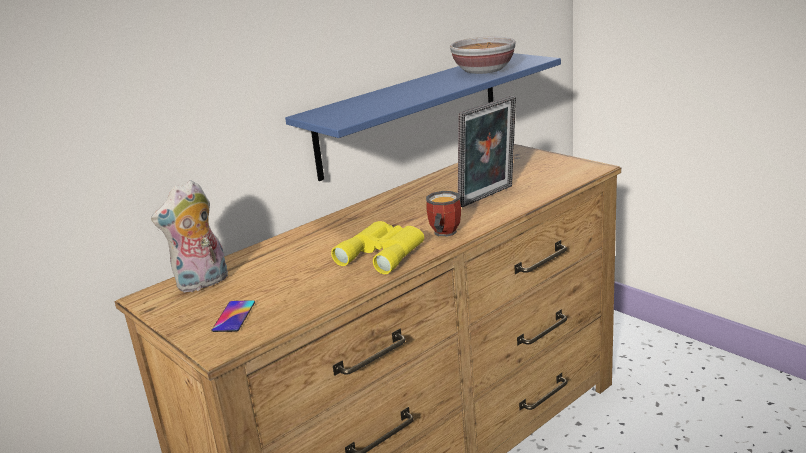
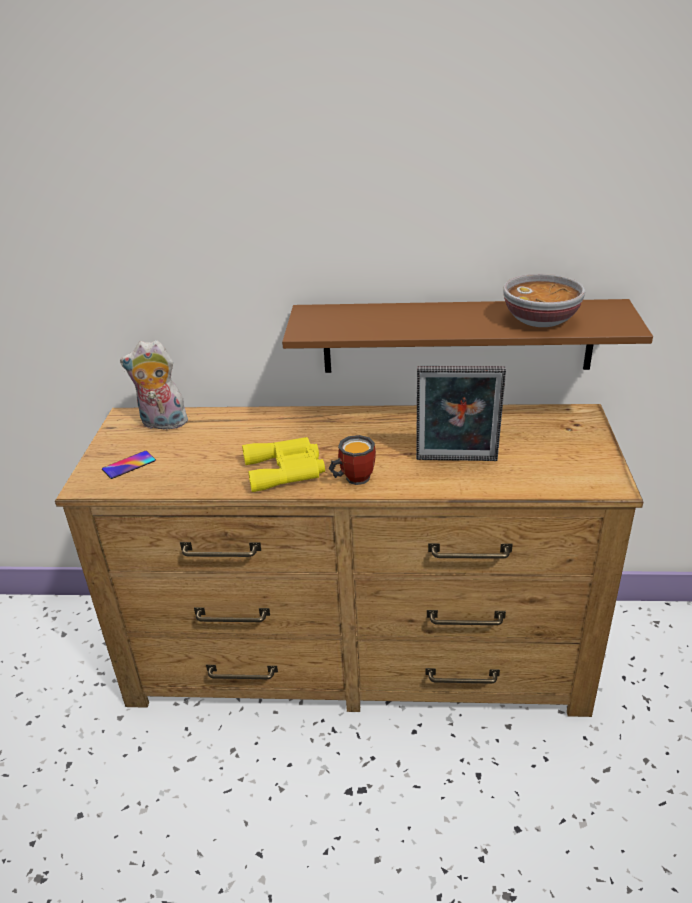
camera: 45 degrees right, 10 degrees up
(410, 114) = (457, 336): blue shelf -> brown shelf

